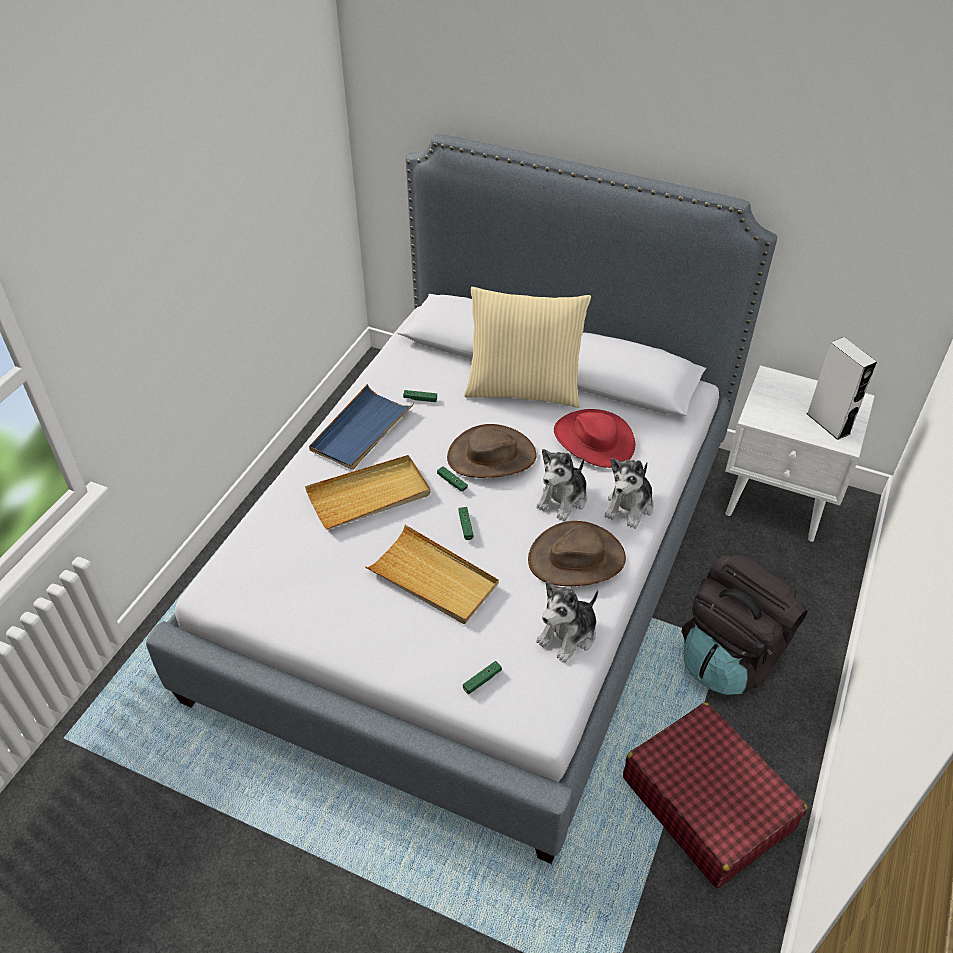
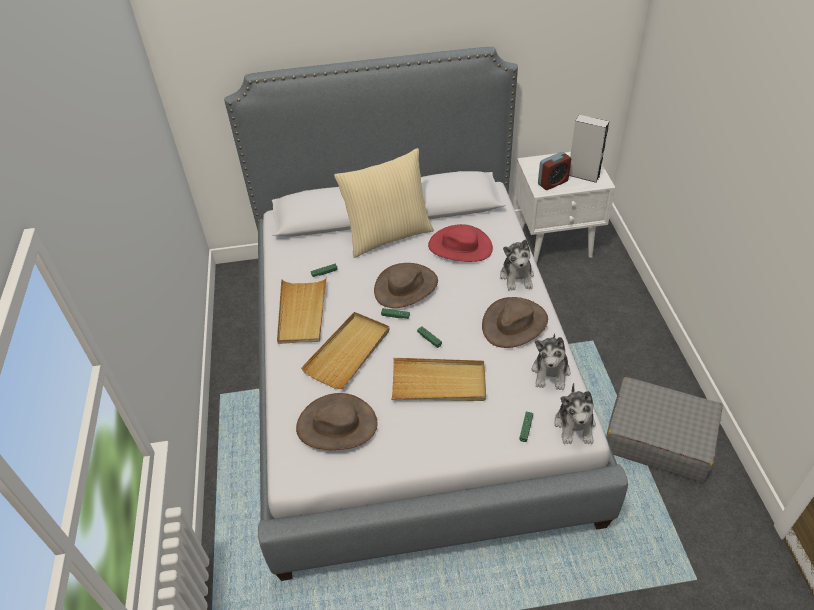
camera: 30 degrees left, 0 degrees up
(293, 564) = (337, 425): none -> brown hat
(361, 430) = (302, 312): blue tray -> beige tray
(563, 499) = (474, 292): plush toy -> plush toy (575, 425)
(707, 802) = (658, 437): red suitcase -> grey suitcase
(731, 656) = (603, 346): black backpack -> none
(778, 415) = (552, 183): none -> alarm clock

